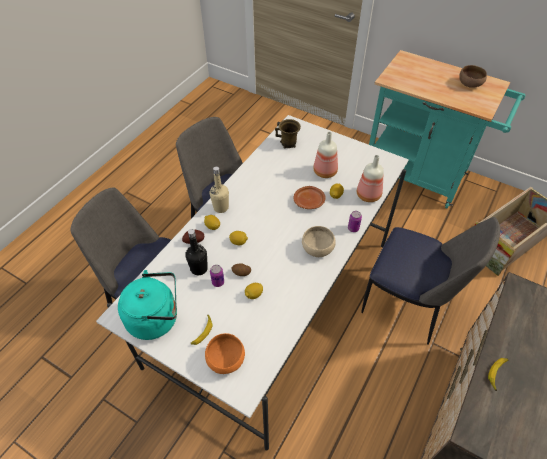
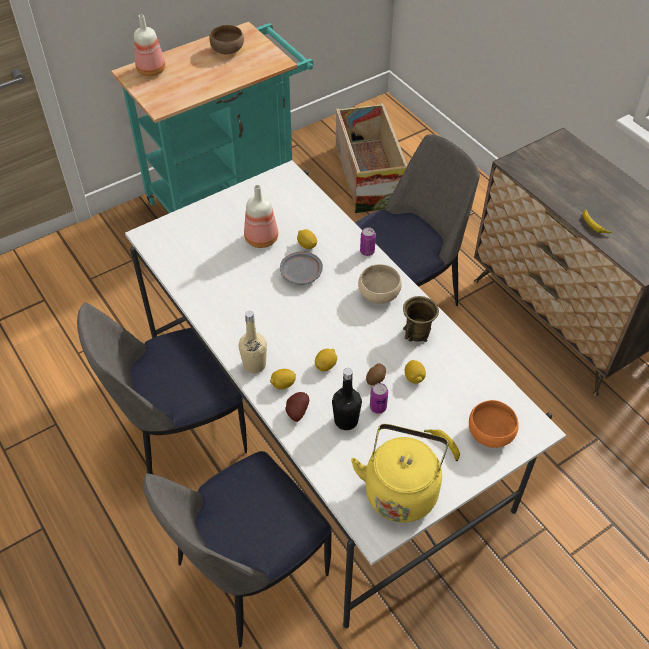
camera: 65 degrees left, 0 degrees up
(156, 318) = (401, 489): turquoise kettle -> yellow kettle
(288, 143) = (184, 253): brown mug -> brown mug (417, 332)
(309, 201) = (301, 273): brown plate -> grey plate
(369, 195) = (326, 217): bottle -> bottle (152, 70)

